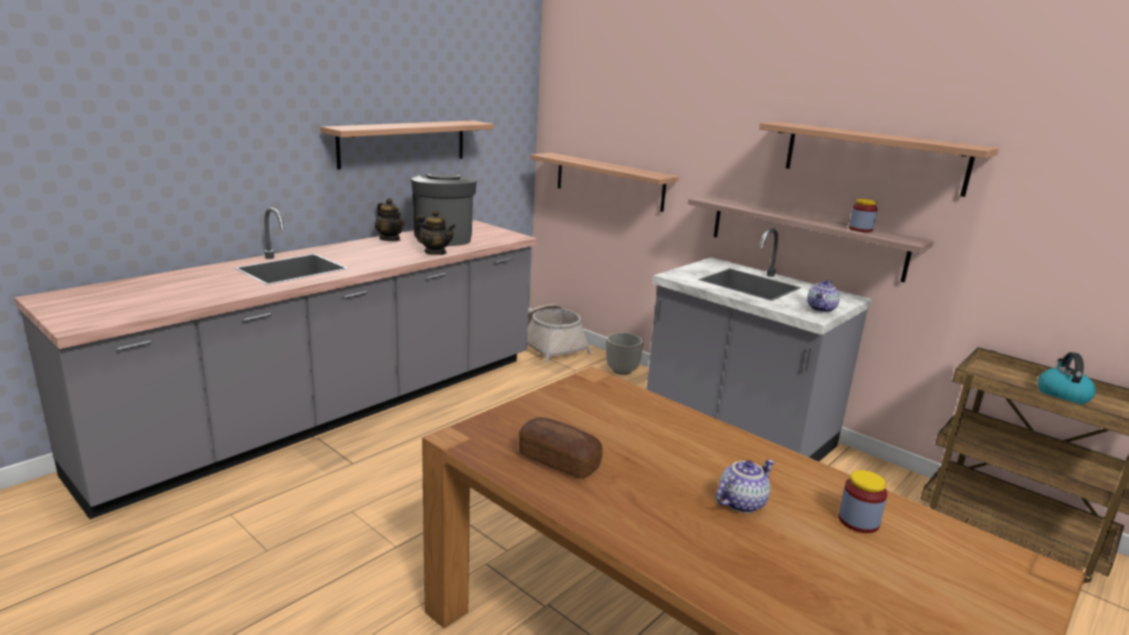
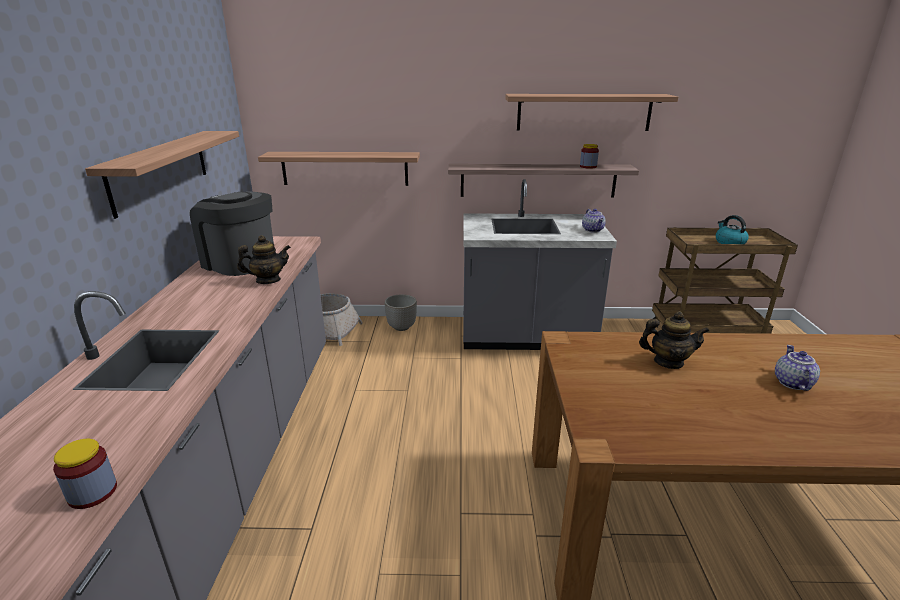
camera: 40 degrees left, 5 degrees up
(390, 239) = (191, 282): teapot -> teapot (668, 362)
(559, 461) = (681, 418): bread -> none
(858, 521) = (836, 360): jar -> jar (92, 492)

